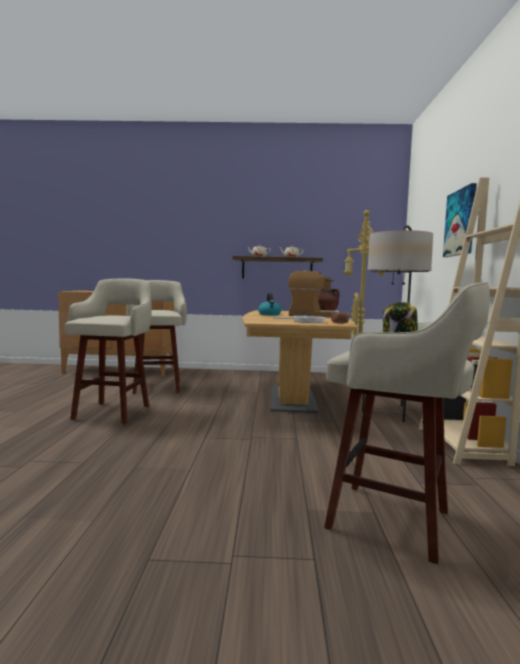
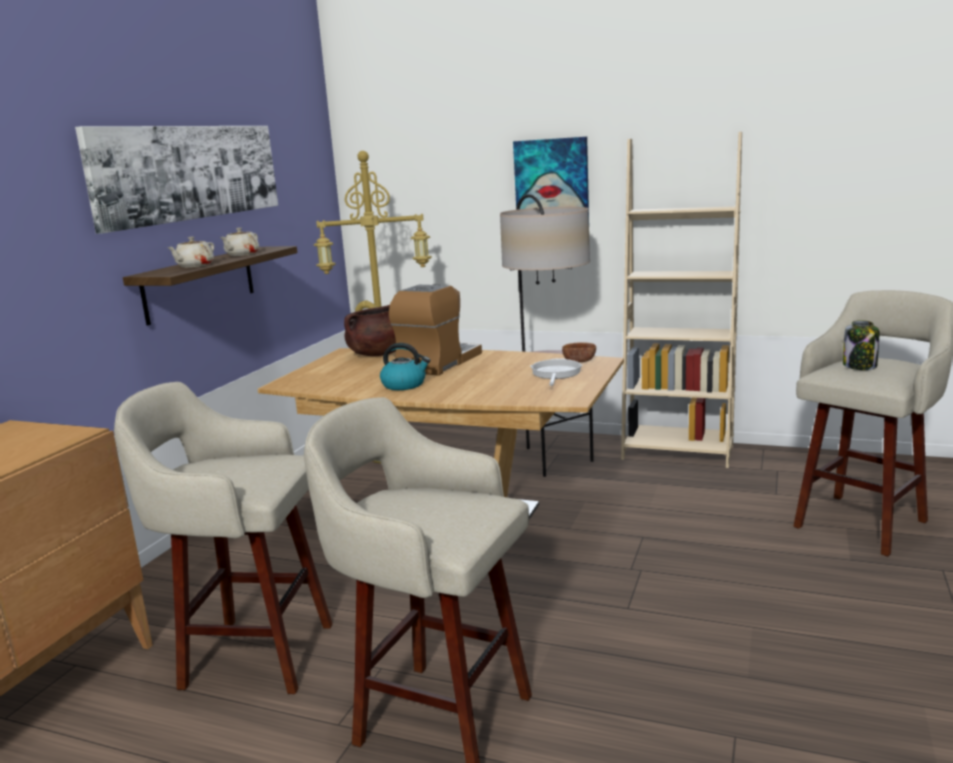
camera: 70 degrees left, 10 degrees up
(283, 221) = (190, 172): none -> picture

